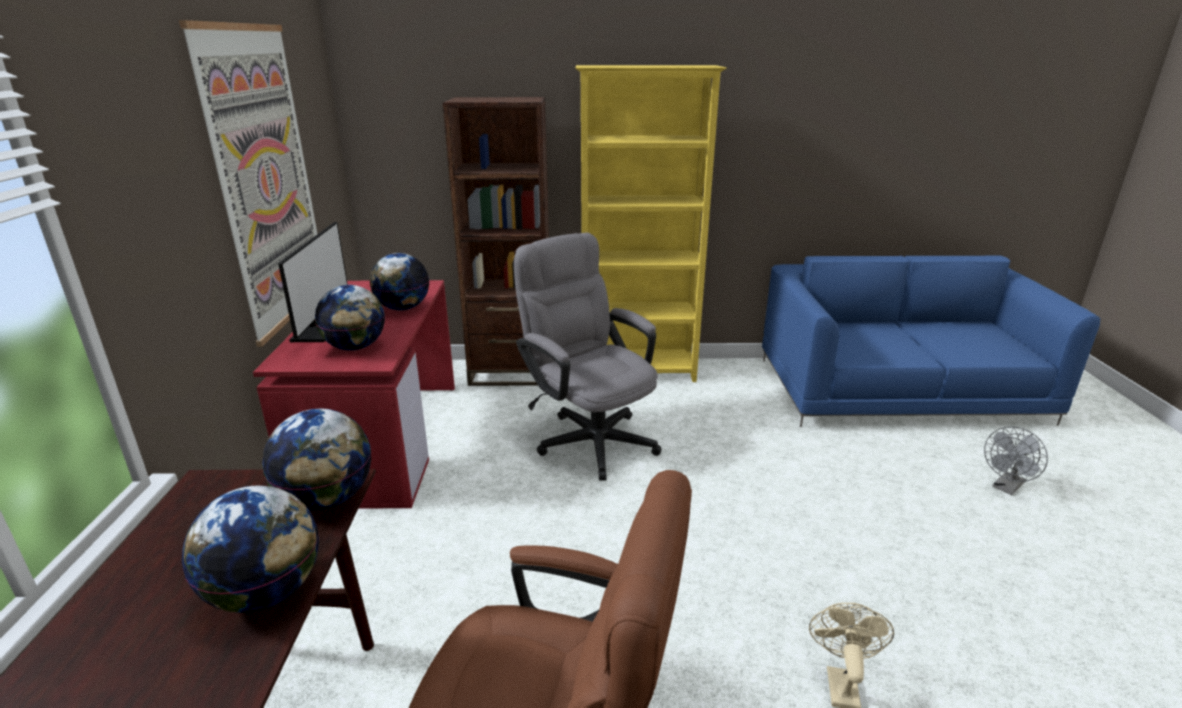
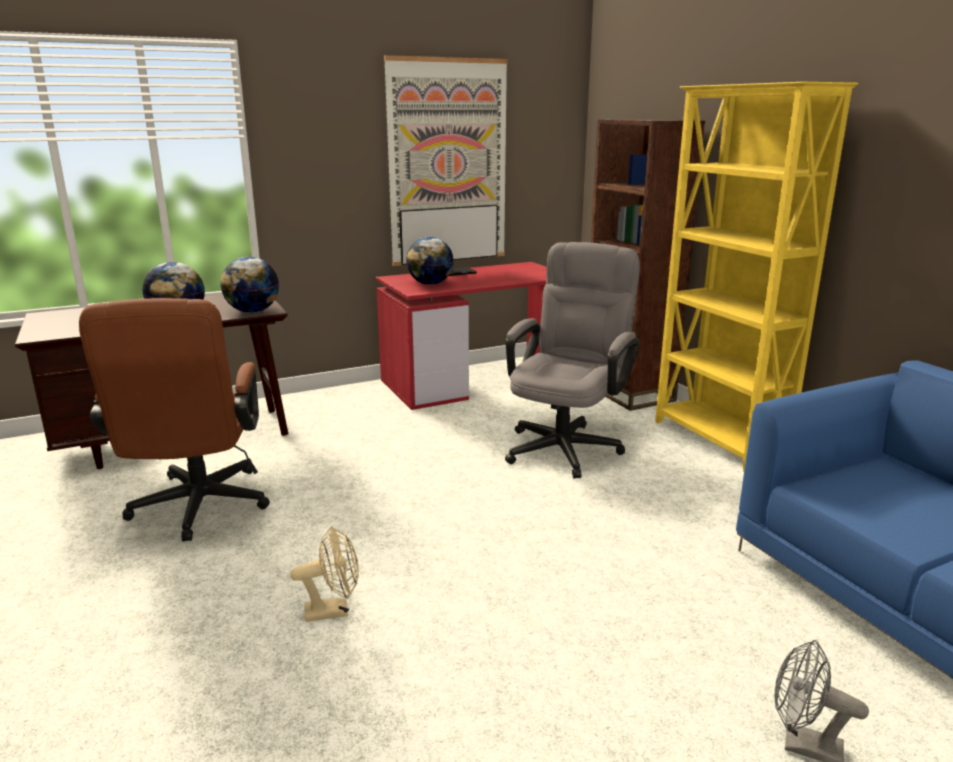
camera: 65 degrees right, 5 degrees down
(402, 308) = (505, 280): globe -> none

